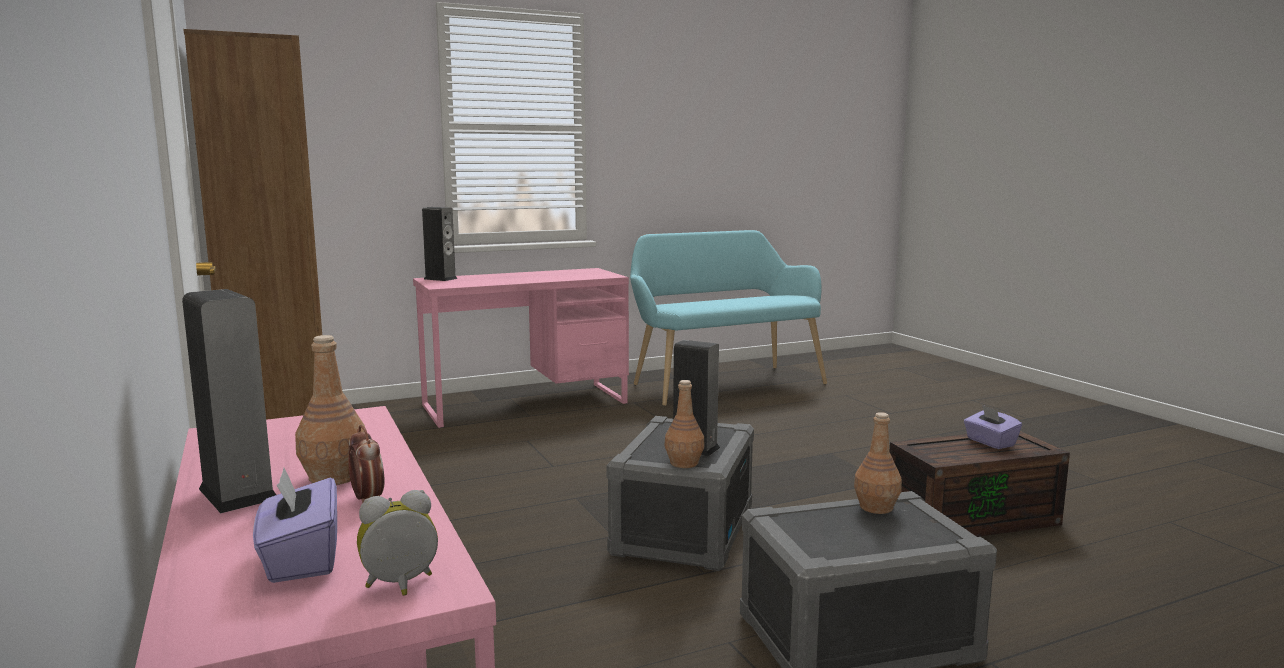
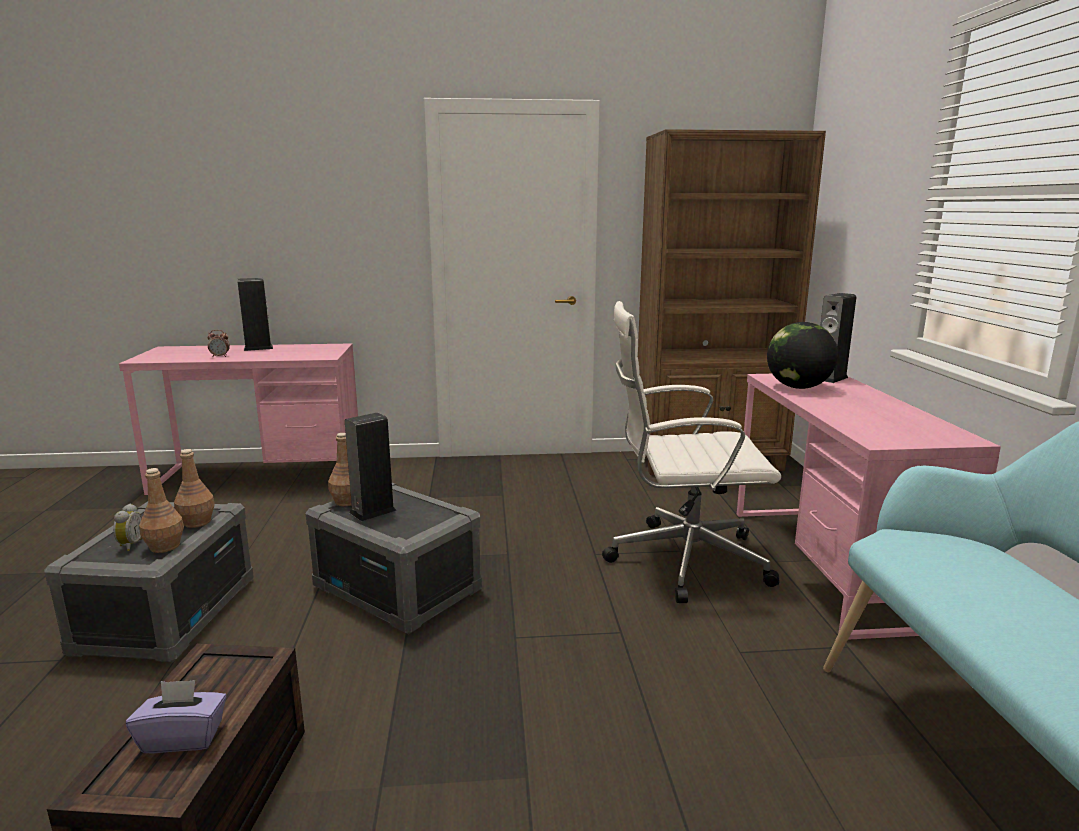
camera: 110 degrees right, 5 degrees up
(301, 559) = (189, 352): purple tissue box -> none
(335, 477) = (251, 354): brown bottle -> brown bottle (196, 522)
(401, 586) = (148, 358): alarm clock -> alarm clock (129, 545)
(478, 282) = (798, 387): none -> globe
(545, 438) = (683, 560): none -> white office chair

